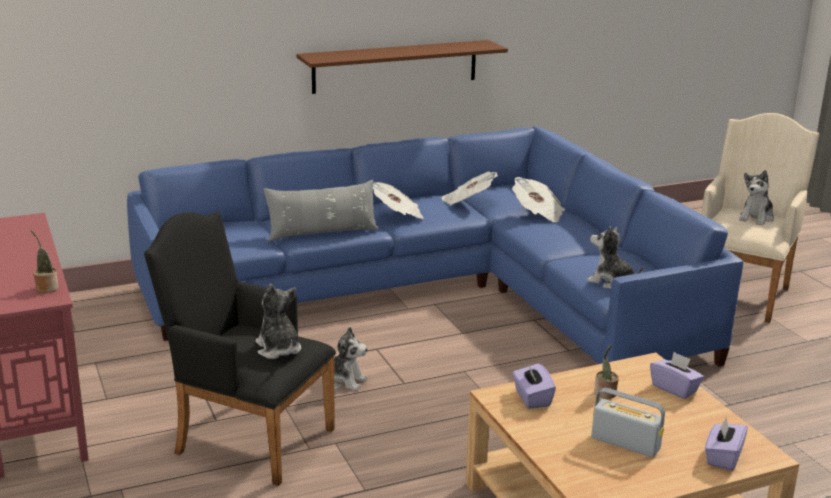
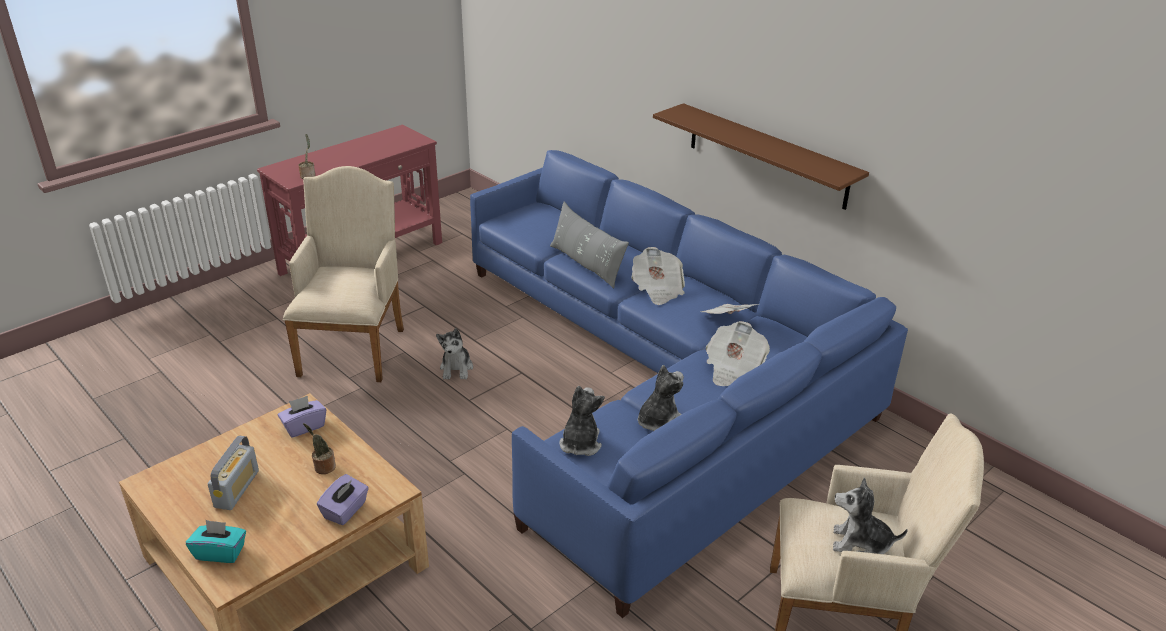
camera: 70 degrees right, 10 degrees up
(247, 438) = (354, 347): black armchair -> beige armchair
(278, 349) = (339, 293): plush toy -> plush toy (658, 421)
(723, 457) = (220, 552): purple tissue box -> turquoise tissue box

